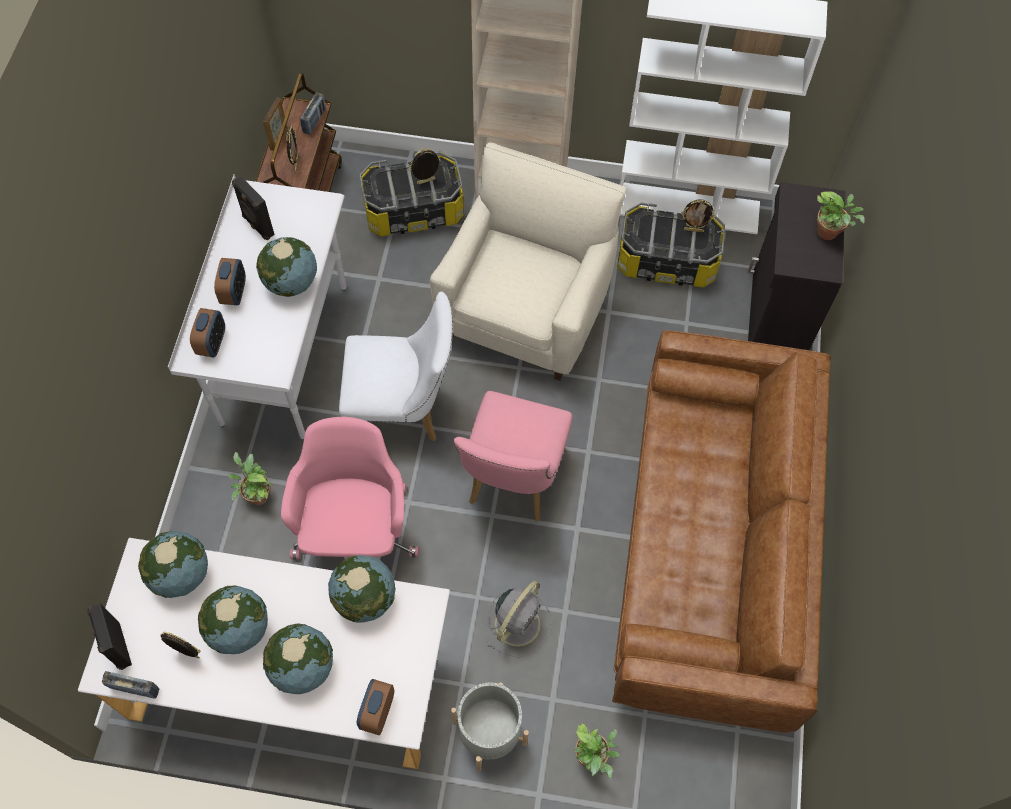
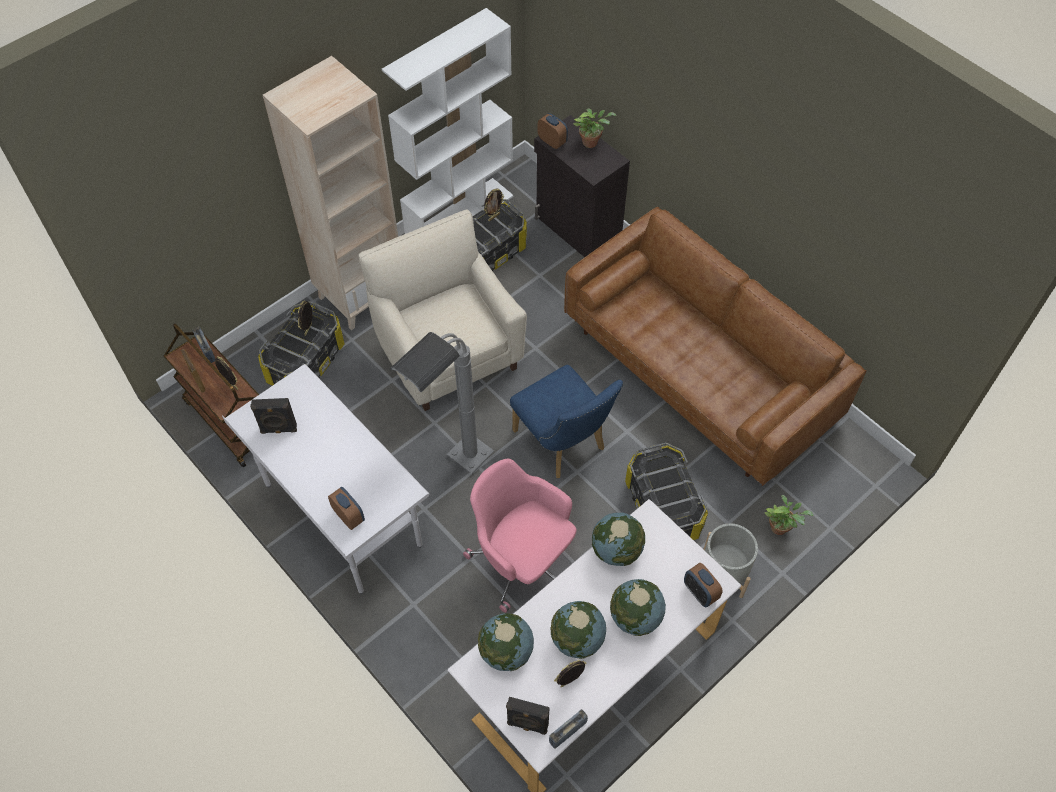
camera: 50 degrees left, 5 degrees down
(234, 293) = (320, 477): alarm clock -> alarm clock (552, 141)
(256, 495) = (436, 604): potted plant -> none
(291, 283) = (347, 439): globe -> none
(403, 410) = (454, 471): white chair -> grey floor lamp
(512, 481) = (563, 444): pink chair -> blue chair
(518, 622) = (662, 507): grey fan -> storage box

